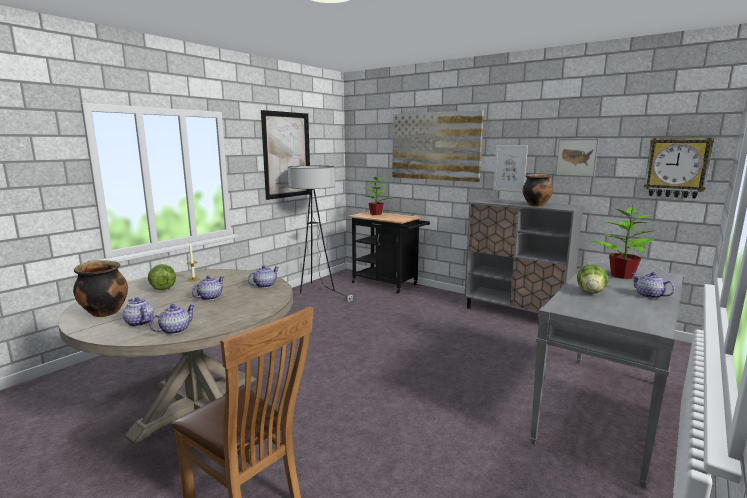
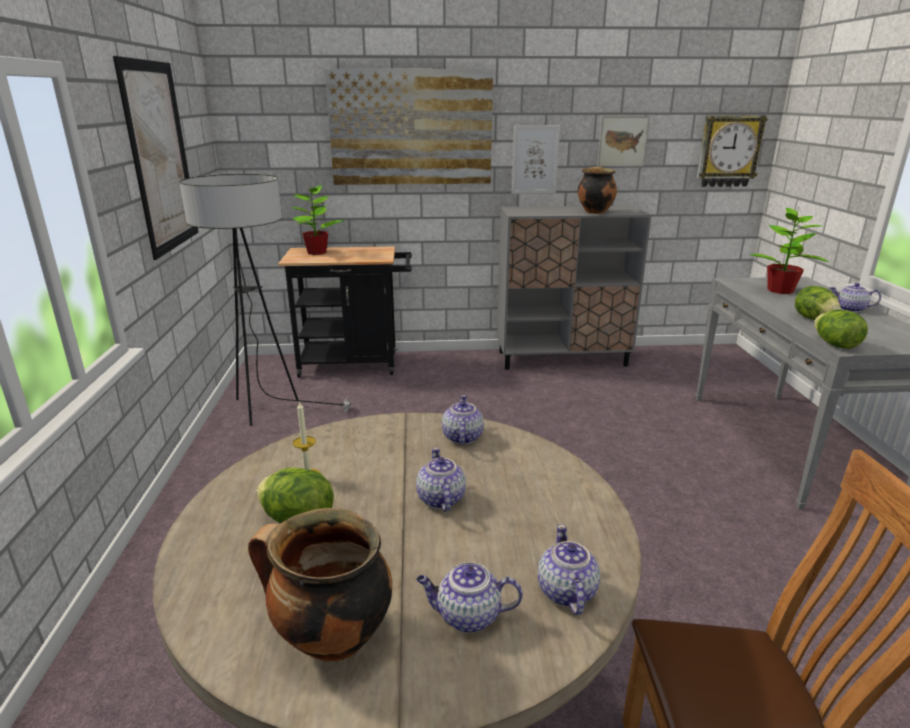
camera: 40 degrees left, 10 degrees up
(556, 305) = (835, 345): none -> lettuce

